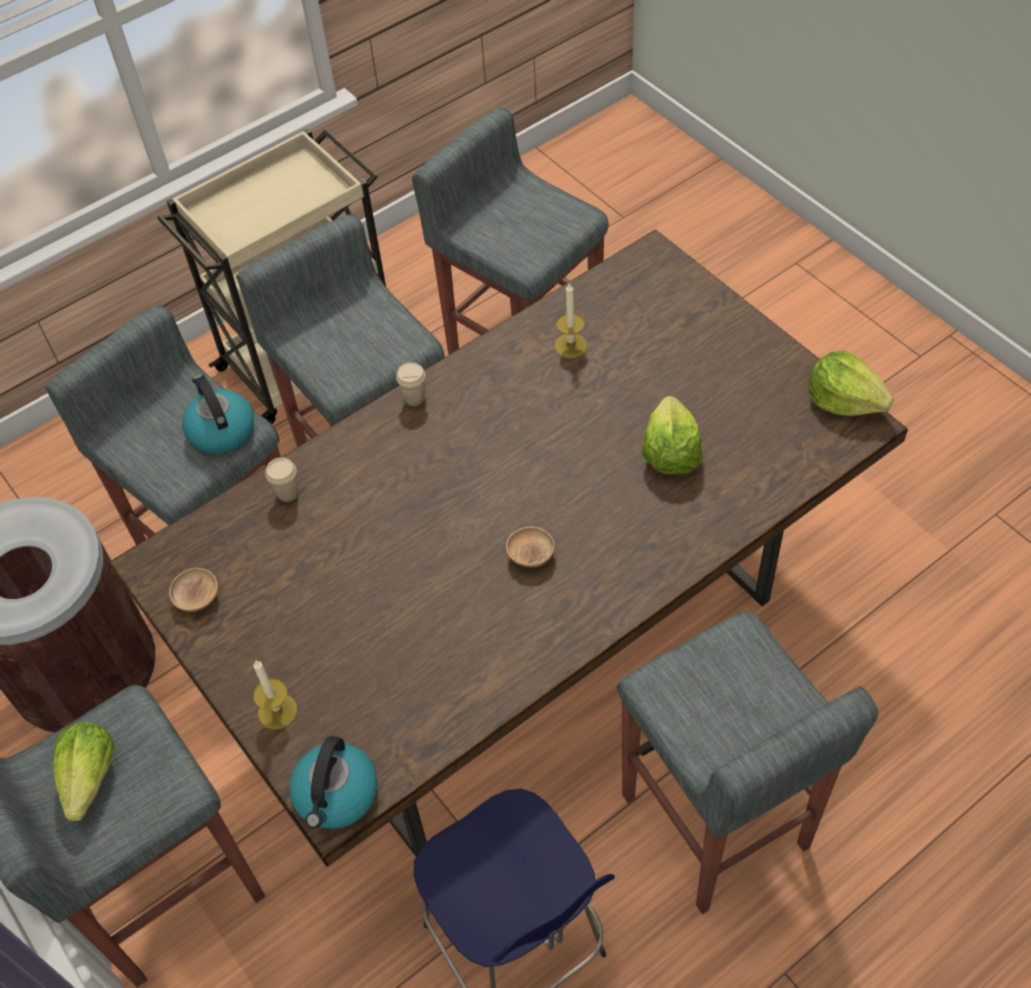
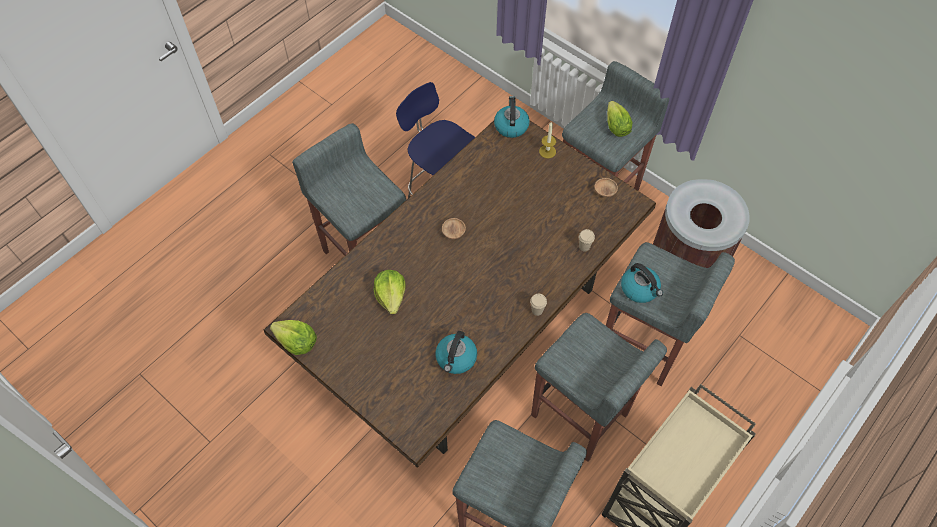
camera: 165 degrees right, 5 degrees up
(570, 345) = (456, 358): candle -> kettle

